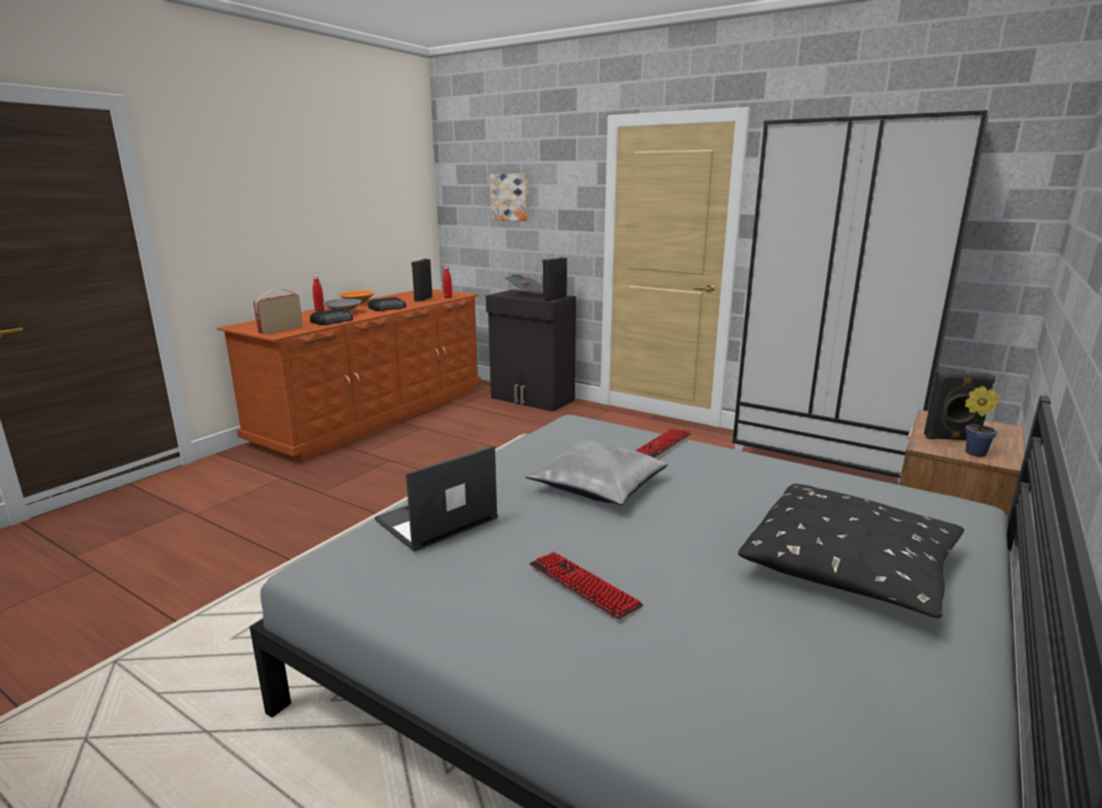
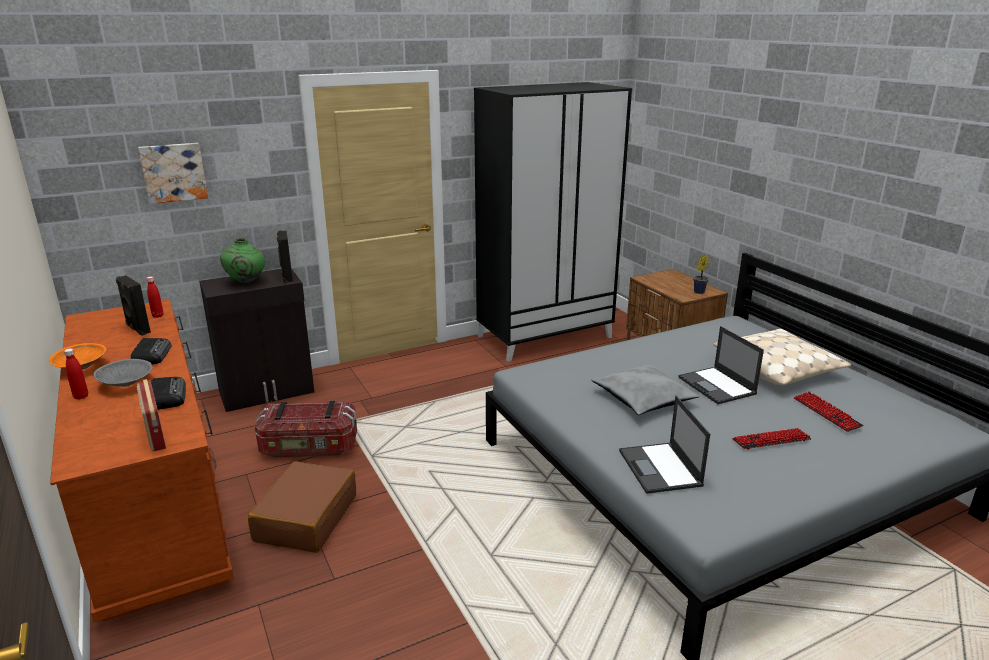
camera: 60 degrees left, 5 degrees up
(386, 461) = (306, 518): none -> brown suitcase
(474, 434) = (309, 448): none -> storage box
(527, 295) = (246, 282): newspaper -> green vase
(662, 445) = (598, 359): keyboard -> keyboard (826, 412)
(699, 523) = (717, 386): none -> laptop
(850, 566) = (778, 368): black pillow -> beige pillow
(952, 438) = (677, 288): black speaker -> none

